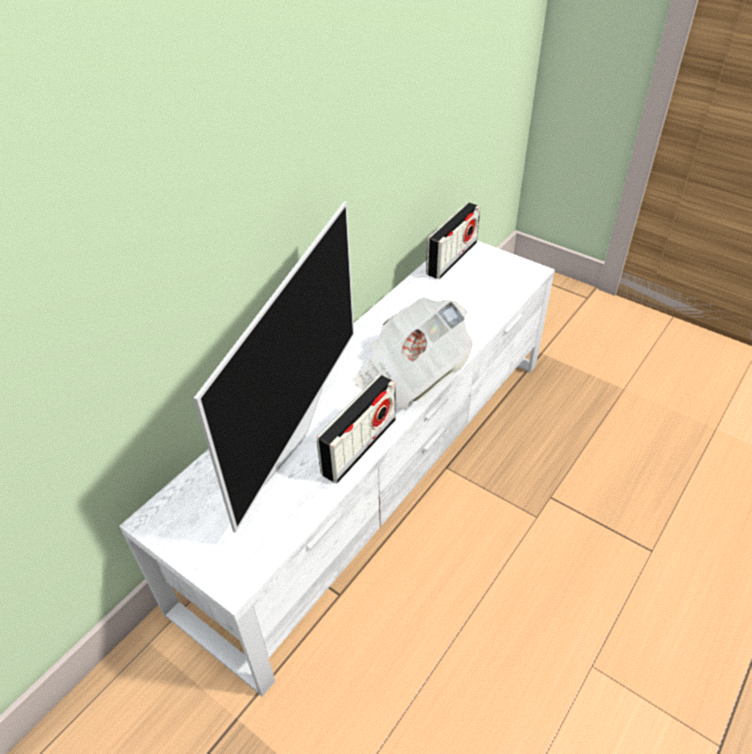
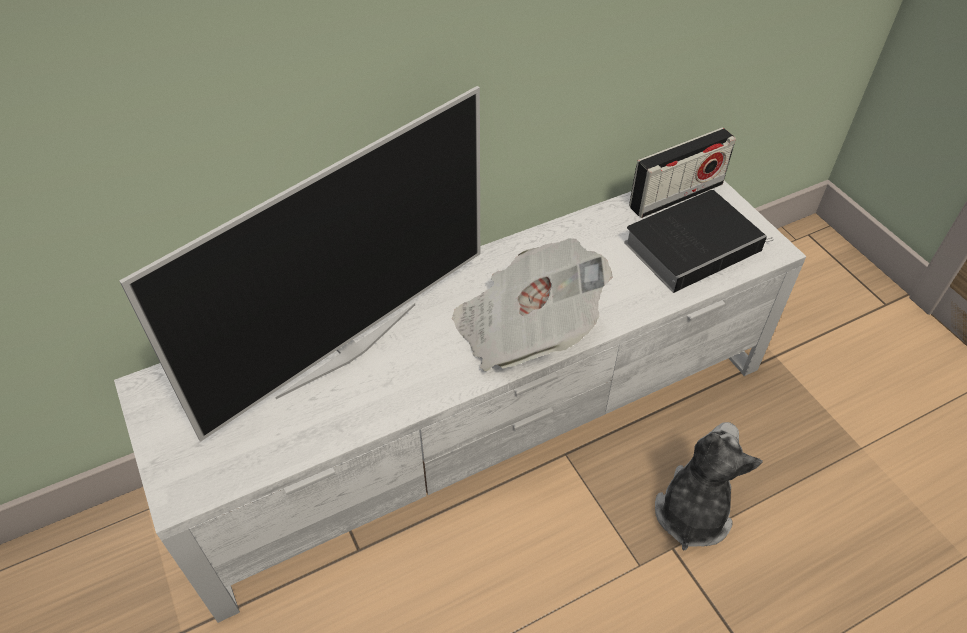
camera: 25 degrees right, 5 degrees up
(359, 446) = (408, 396): radio -> none
(483, 284) = (694, 244): none -> book
(549, 468) = (692, 511): none -> plush toy

